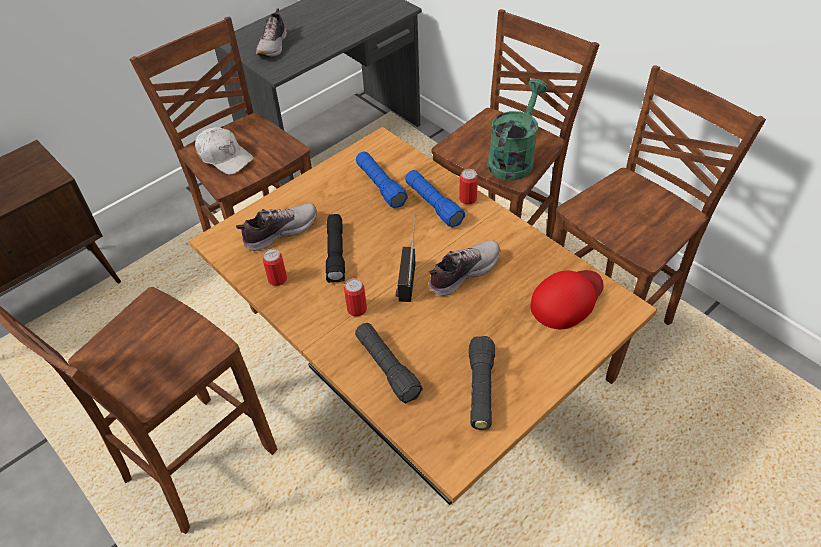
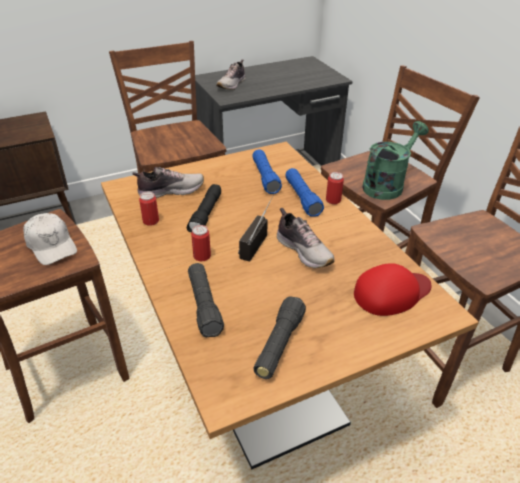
camera: 15 degrees right, 10 degrees down
(225, 157) = (161, 141): white cap -> white cap (51, 245)
(462, 273) = (304, 251): shoe -> shoe turned 75 degrees clockwise

